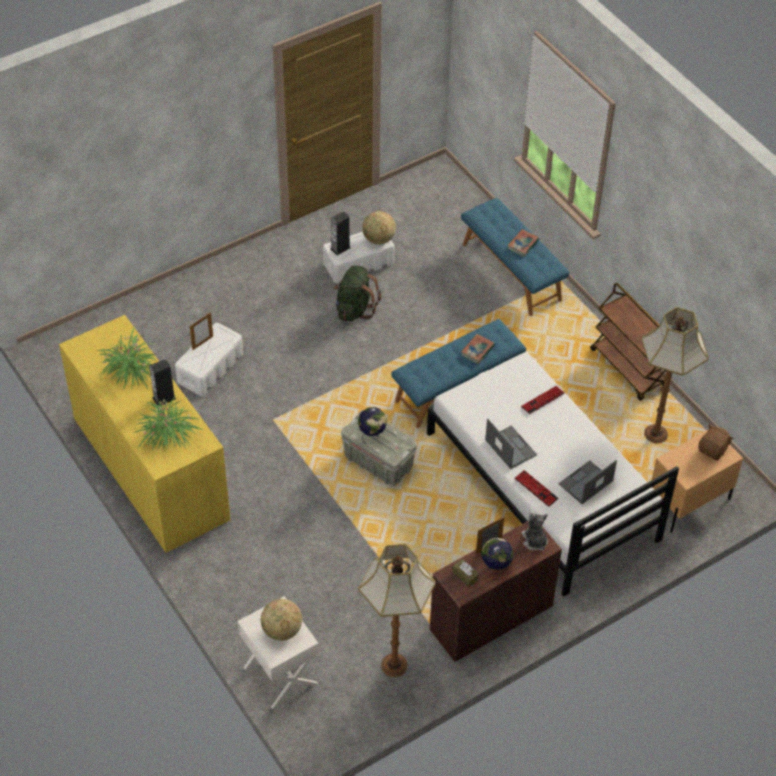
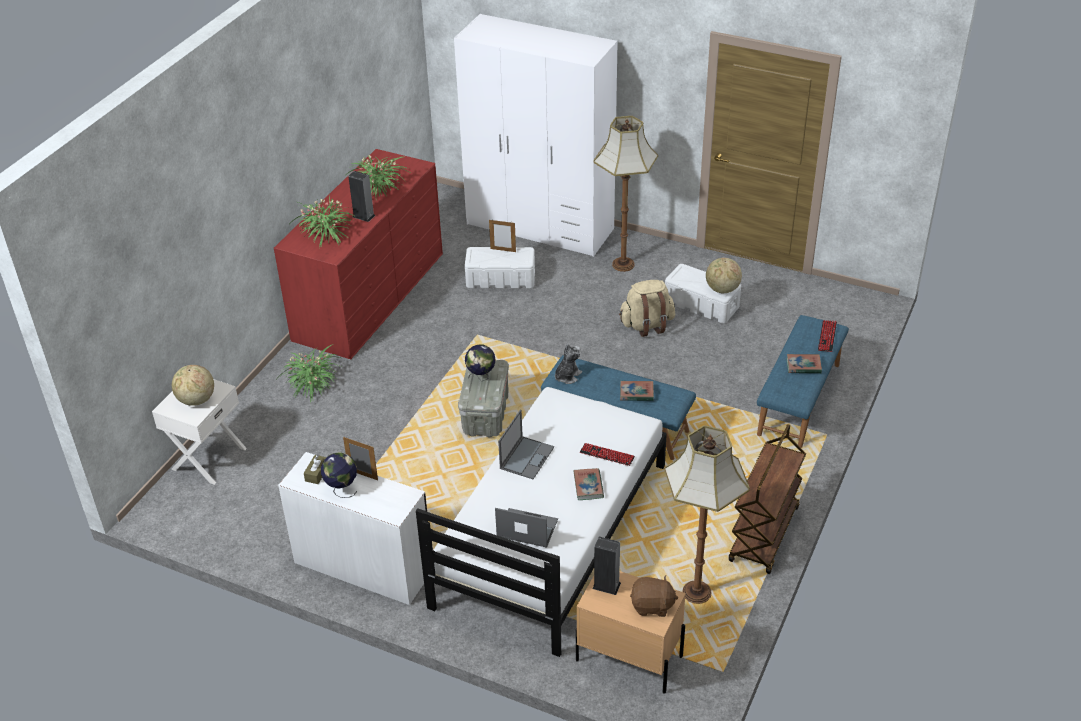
camera: 60 degrees right, 10 degrees down
(150, 468) = (369, 296): yellow dresser -> red dresser
(160, 306) = (540, 227): none -> white wardrobe
(241, 561) = (312, 384): none -> potted plant
(340, 248) = (687, 273): speaker -> speaker (606, 585)
(355, 309) = (647, 325): green backpack -> beige backpack
(394, 666) = (263, 524): floor lamp -> floor lamp (622, 265)
(490, 617) = (364, 565): brown desk -> white desk
(534, 540) = (395, 503): plush toy -> plush toy (567, 376)
(536, 489) = (489, 496): keyboard -> keyboard (827, 336)
(567, 427) = (588, 486): none -> book

